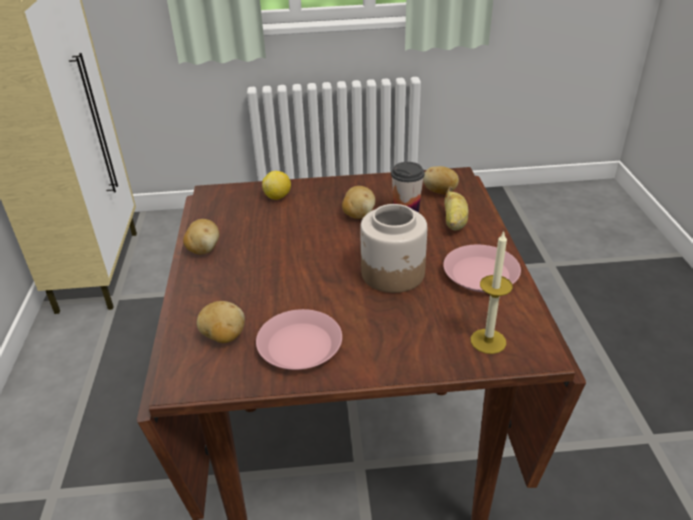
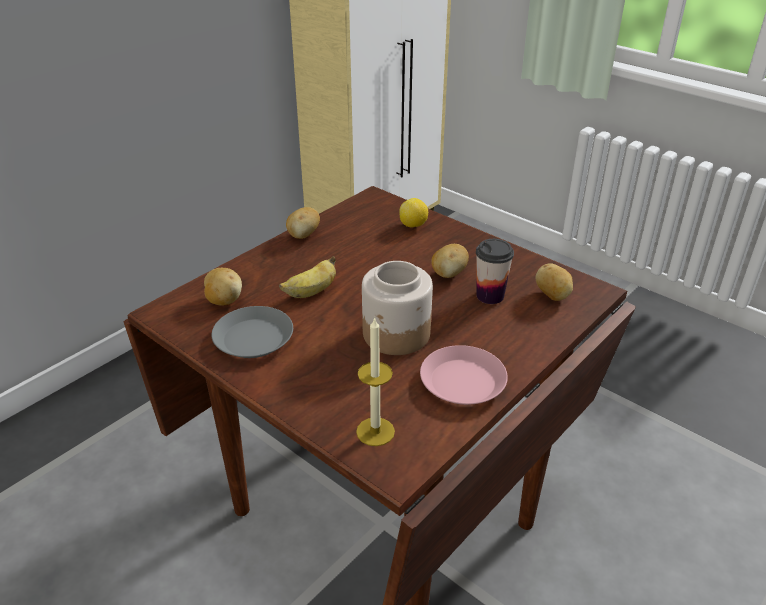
camera: 45 degrees right, 0 degrees up
(299, 346) = (253, 338): pink plate -> grey plate
(454, 223) = (517, 328): banana -> banana (311, 292)

